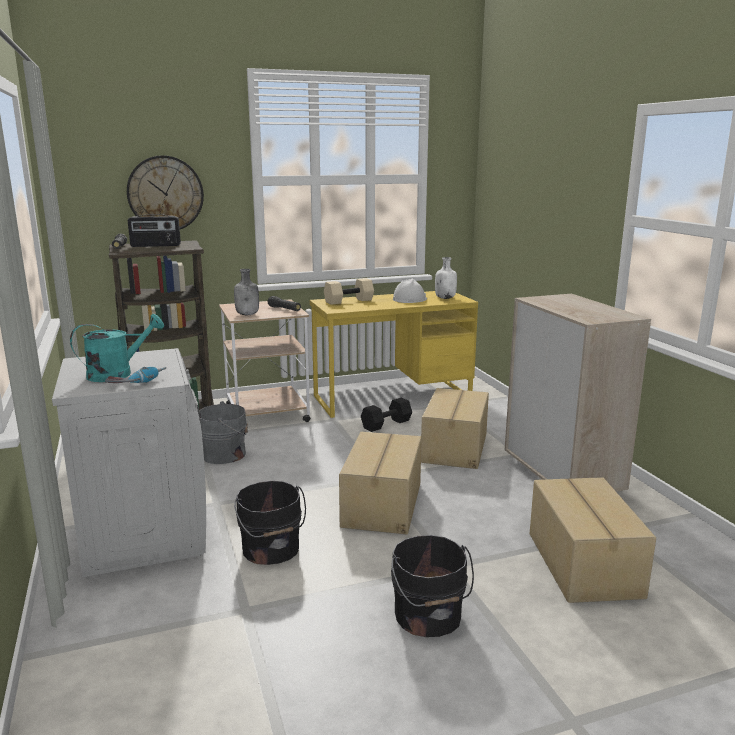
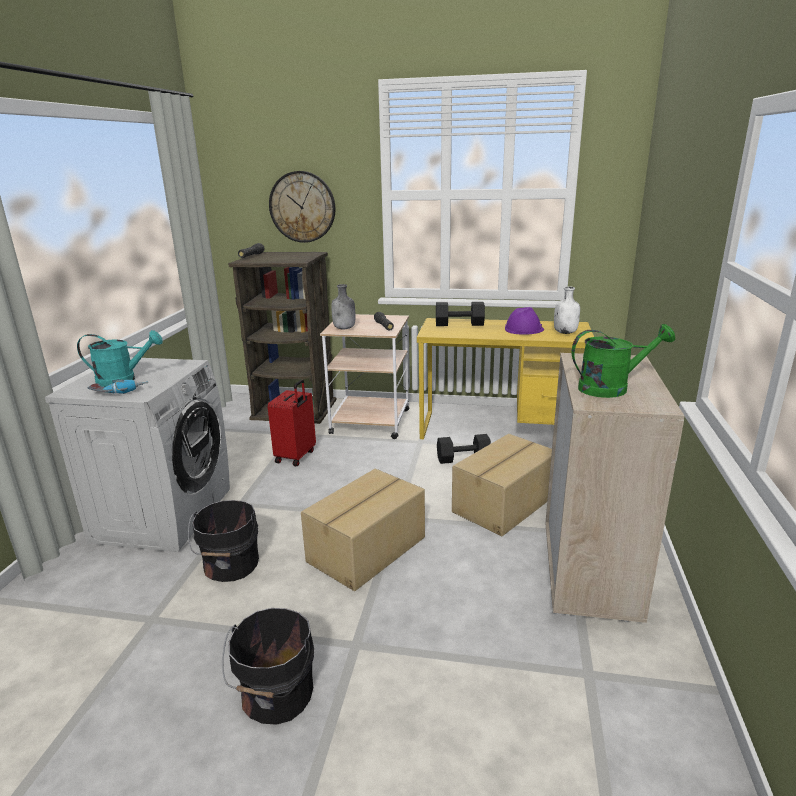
camera: 30 degrees right, 5 degrees up
(155, 245) = (280, 256): radio -> none
(226, 454) = (296, 456): grey bucket -> red suitcase
(348, 301) = (459, 324): beige dumbbell -> black dumbbell
(409, 299) = (524, 329): white hard hat -> purple hard hat
(582, 564) = (494, 702): cardboard box -> none
(586, 311) = (611, 388): none -> green watering can

